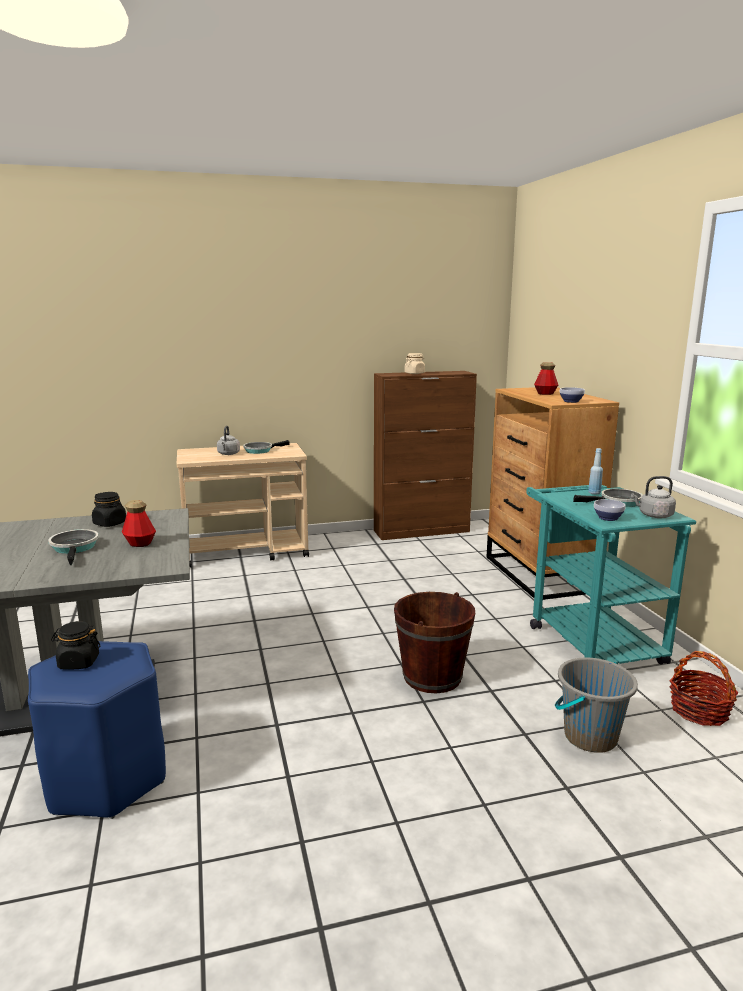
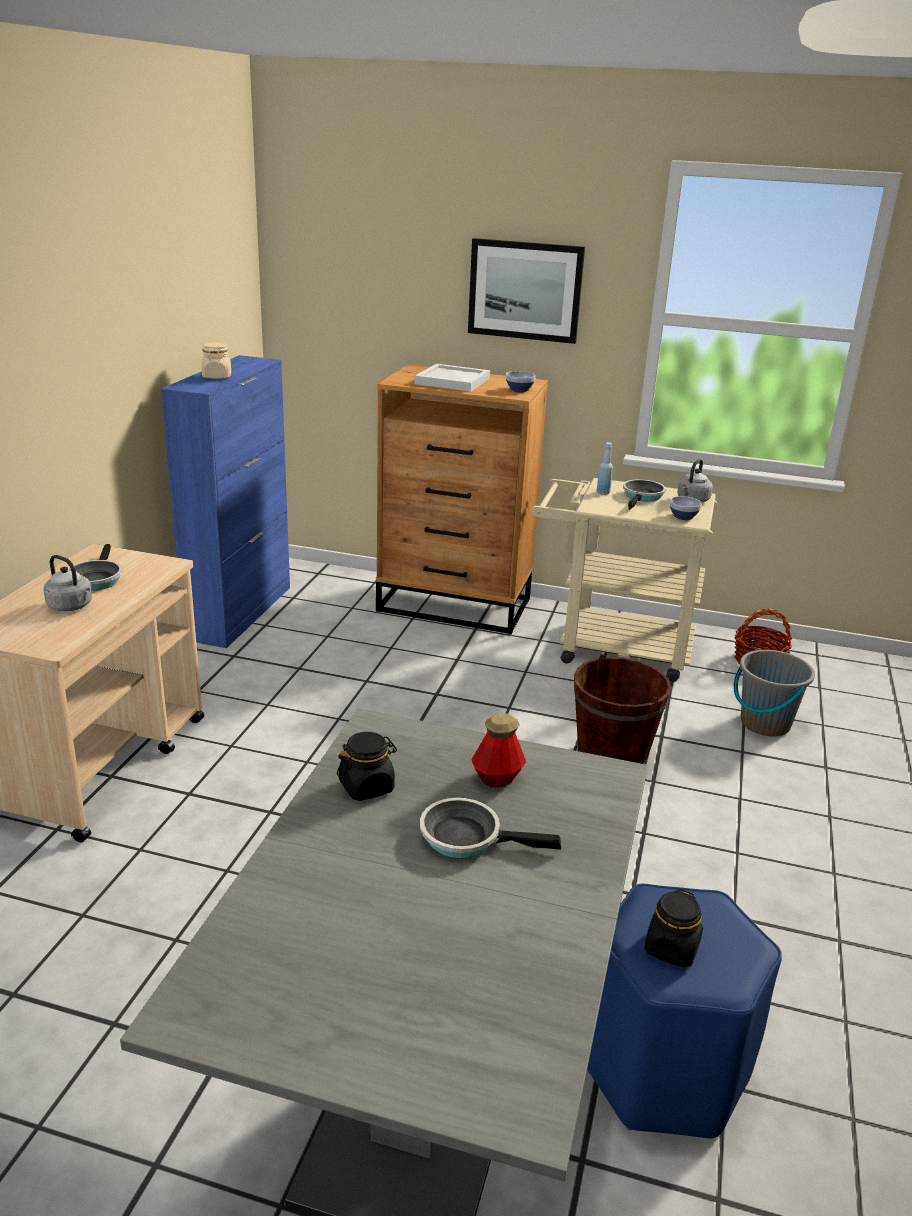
camera: 60 degrees left, 10 degrees up
(422, 531) = (240, 612): brown cabinet -> blue cabinet
(545, 393) = (453, 381): bottle -> white tray
(588, 639) = (611, 647): turquoise cart -> beige cart
(616, 328) = (525, 290): none -> picture

